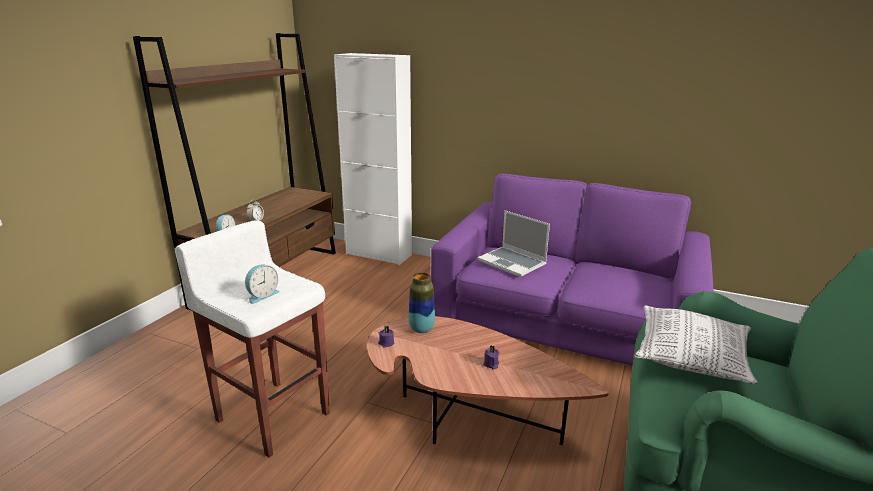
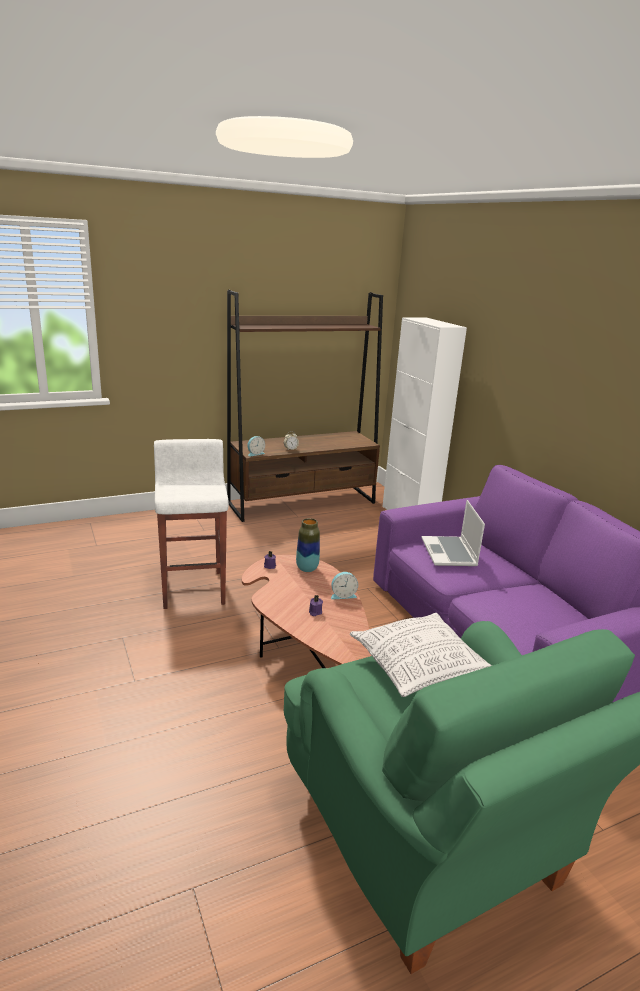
camera: 40 degrees right, 0 degrees up
(262, 295) = (185, 490): alarm clock -> alarm clock (343, 595)

